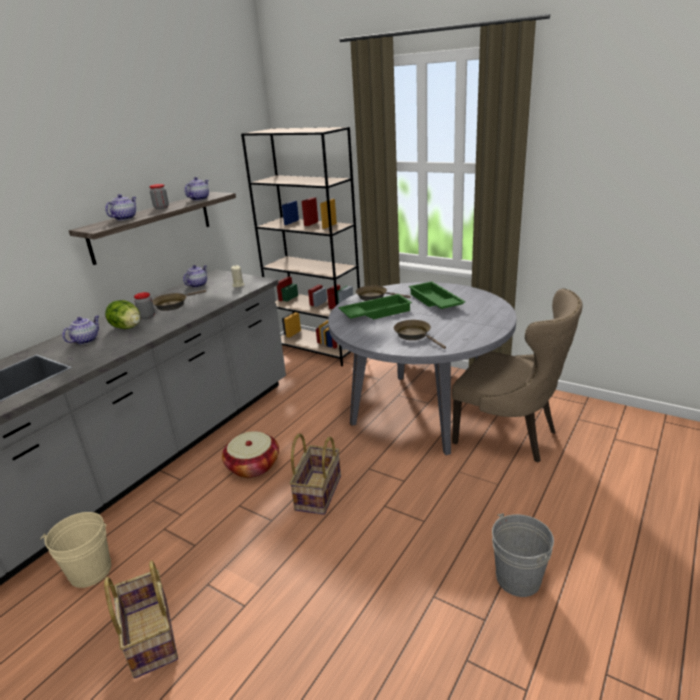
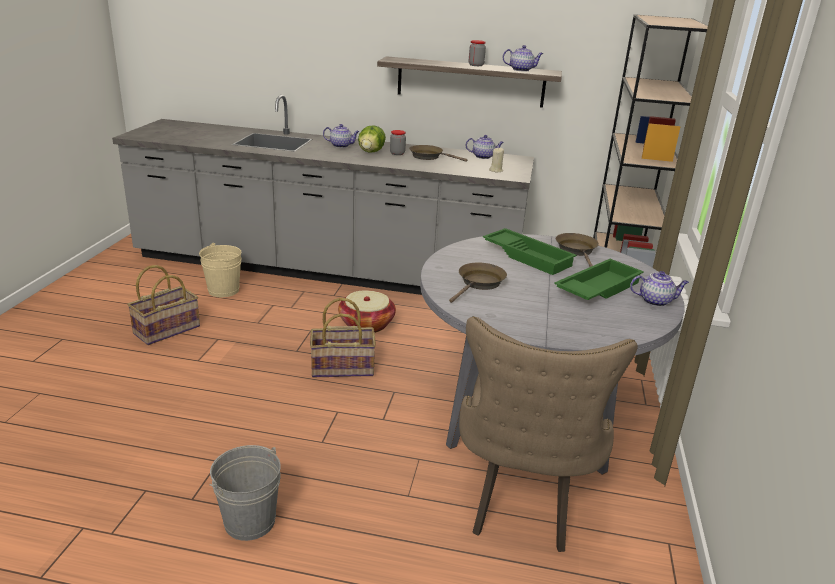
camera: 65 degrees right, 0 degrees up
(125, 218) = (430, 62): teapot -> teapot (655, 301)

